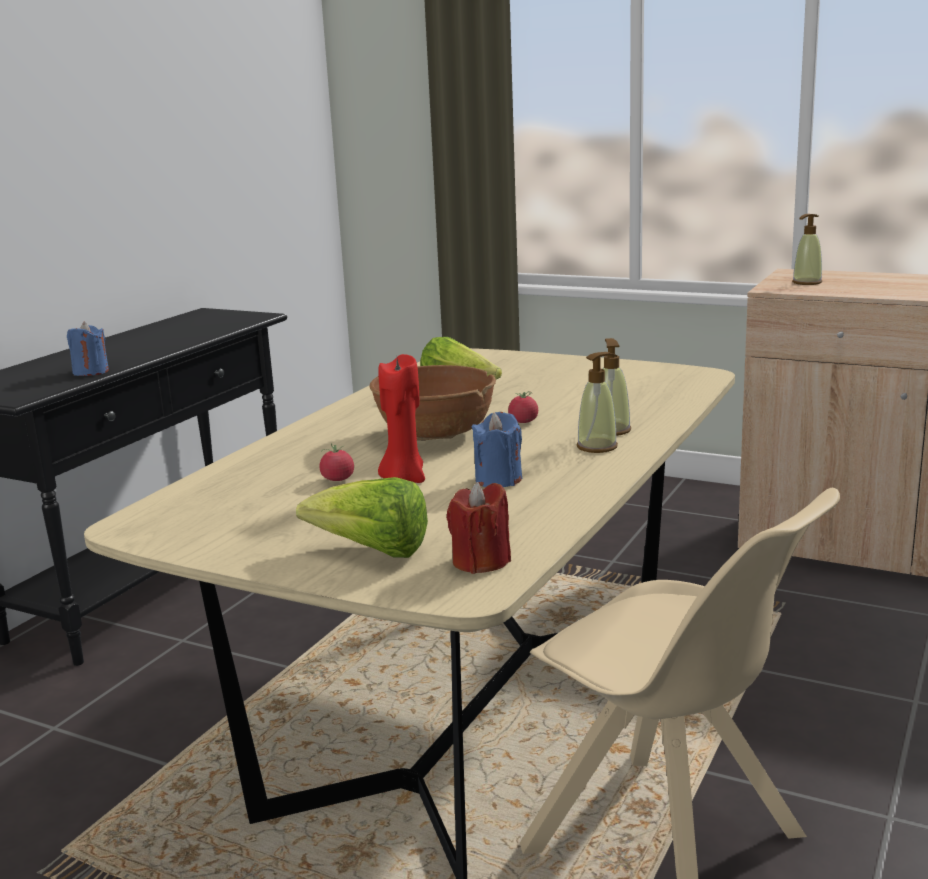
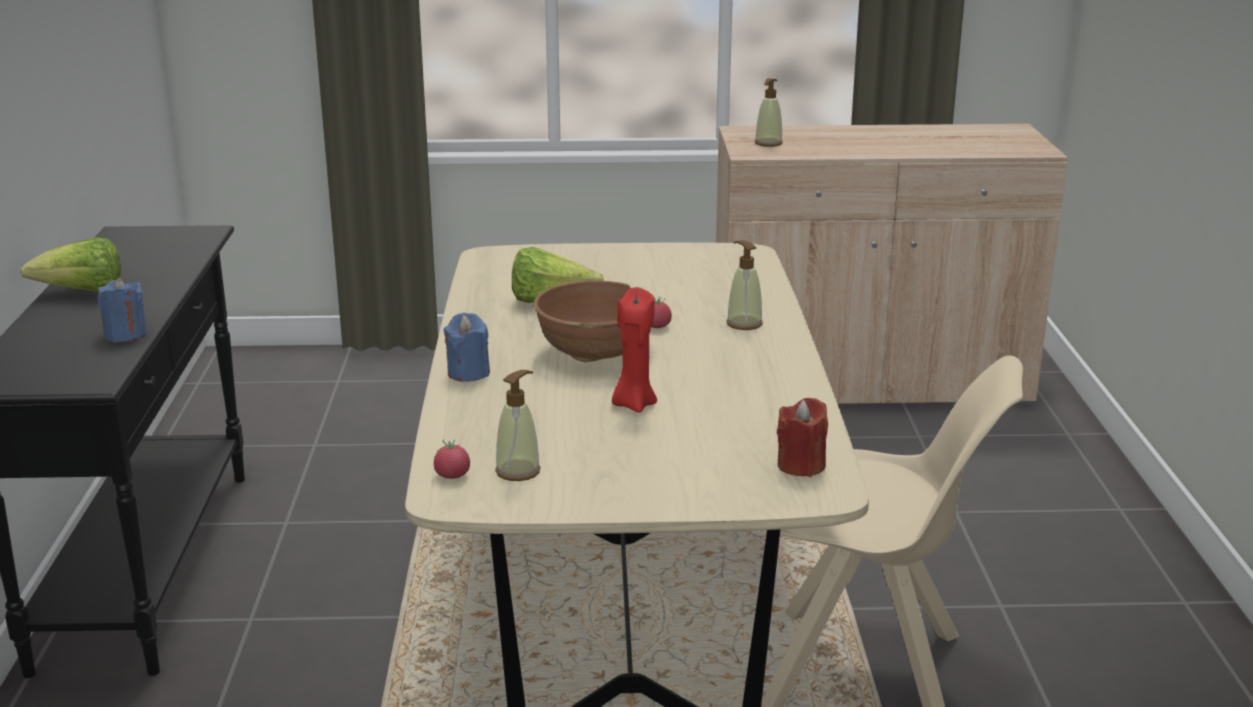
camera: 30 degrees left, 5 degrees up
(338, 479) = (573, 414): tomato -> tomato (452, 475)
(373, 552) = (706, 475): lettuce -> lettuce (84, 293)
(498, 479) = (715, 389): blue candle -> blue candle (468, 373)
(597, 447) = (754, 342): soap dispenser -> soap dispenser (518, 471)

